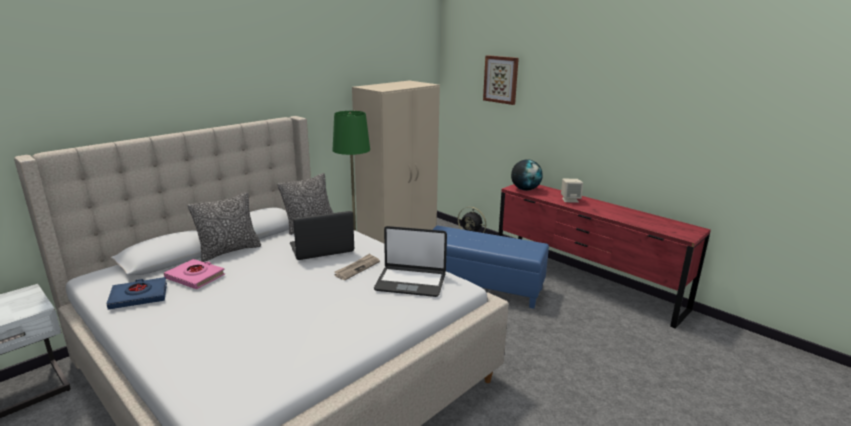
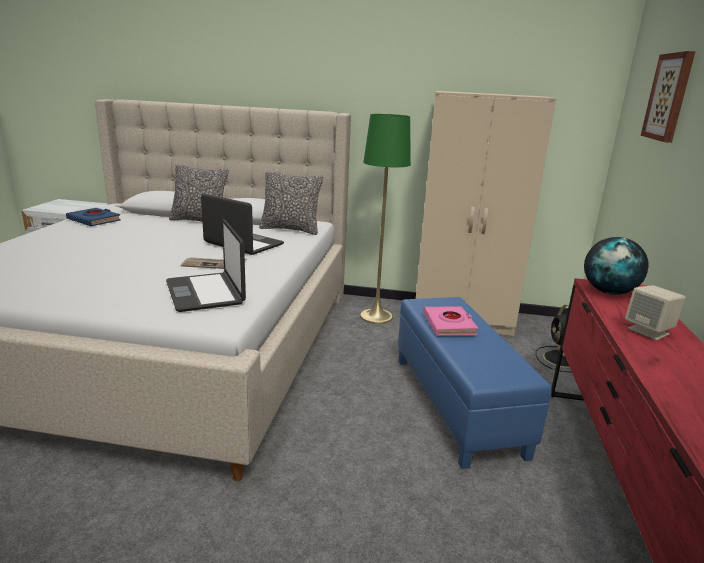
camera: 55 degrees right, 0 degrees up
(195, 277) = (140, 224): pink book -> pink book (449, 325)

